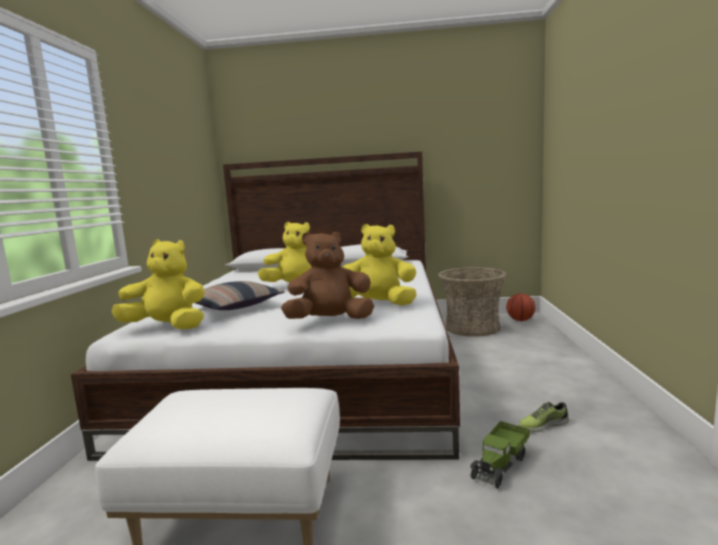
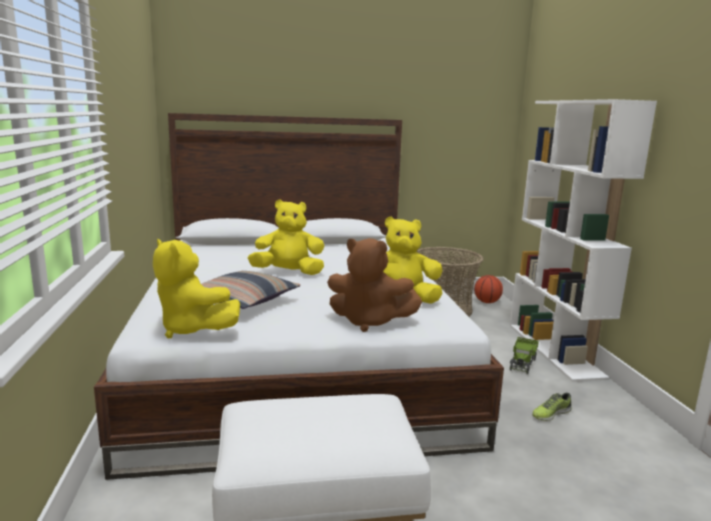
camera: 15 degrees left, 5 degrees up
(167, 327) = (192, 329): yellow plush toy -> yellow plush toy turned 135 degrees counterclockwise
(330, 321) = (369, 322): brown plush toy -> brown plush toy turned 135 degrees counterclockwise
(500, 465) = (530, 454): toy truck -> toy truck (523, 363)
(575, 363) = (555, 350): none -> white bookcase

